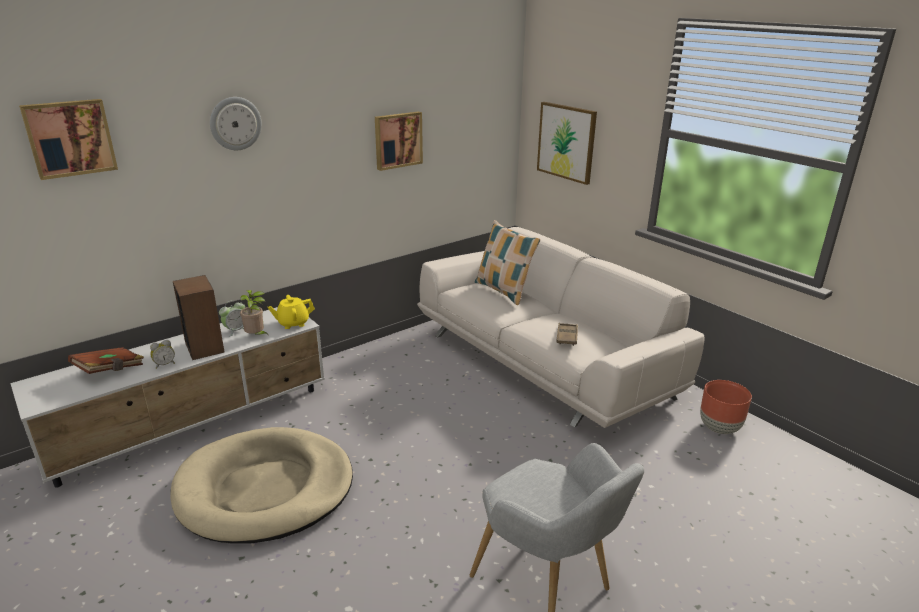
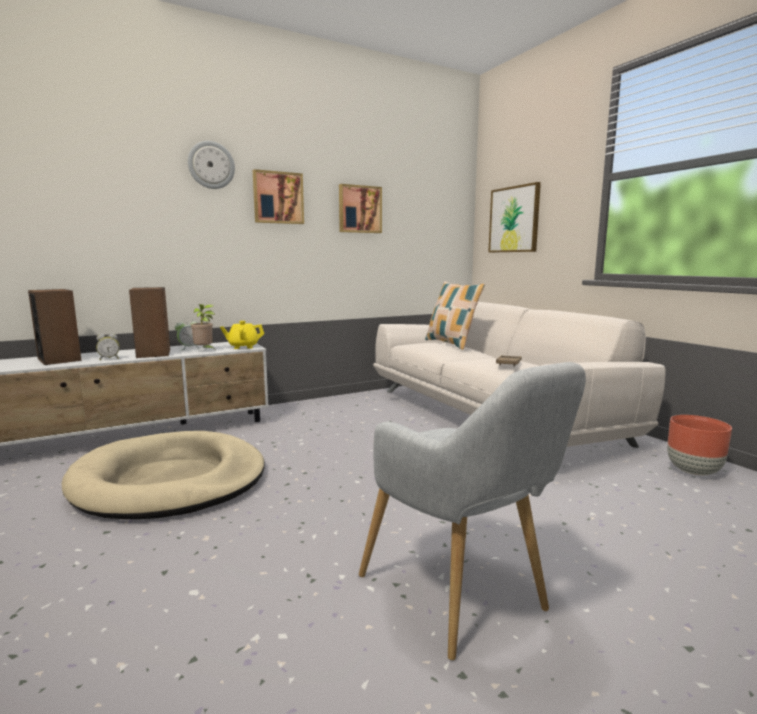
camera: 10 degrees right, 15 degrees down
(70, 138) = (61, 148): picture -> picture (278, 198)
(110, 370) = (59, 359): brown book -> speaker

